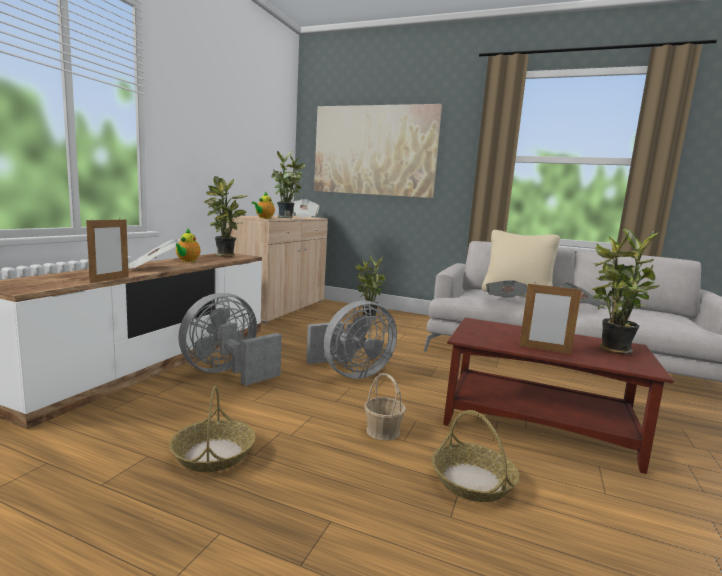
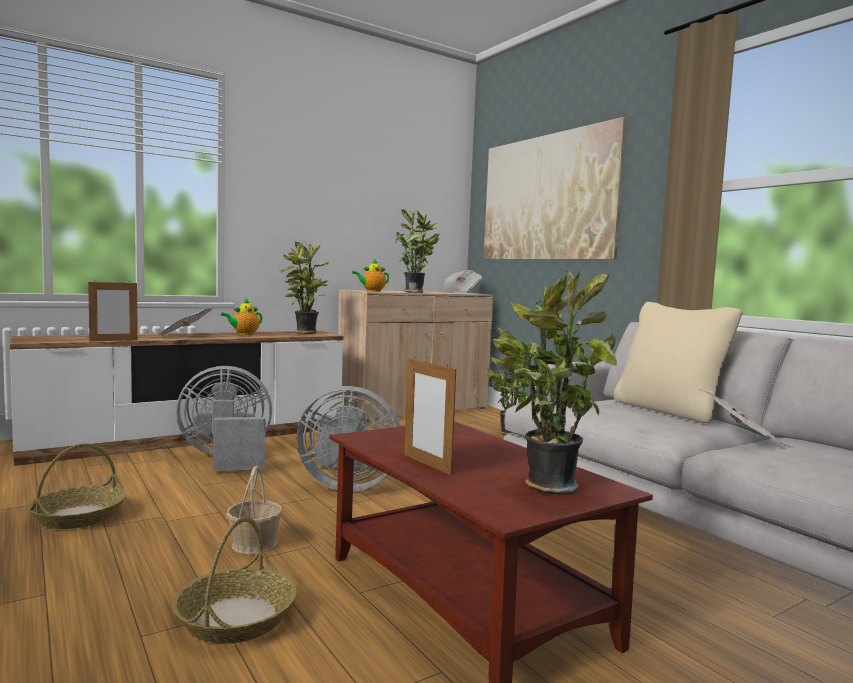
camera: 35 degrees right, 5 degrees down
(505, 301) = (606, 414): newspaper -> none

